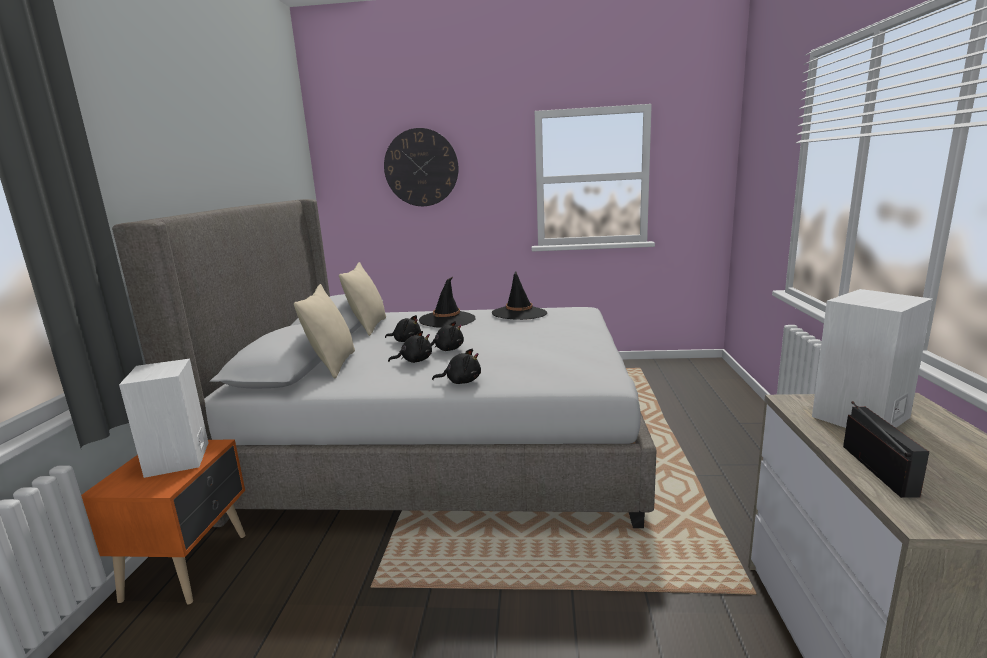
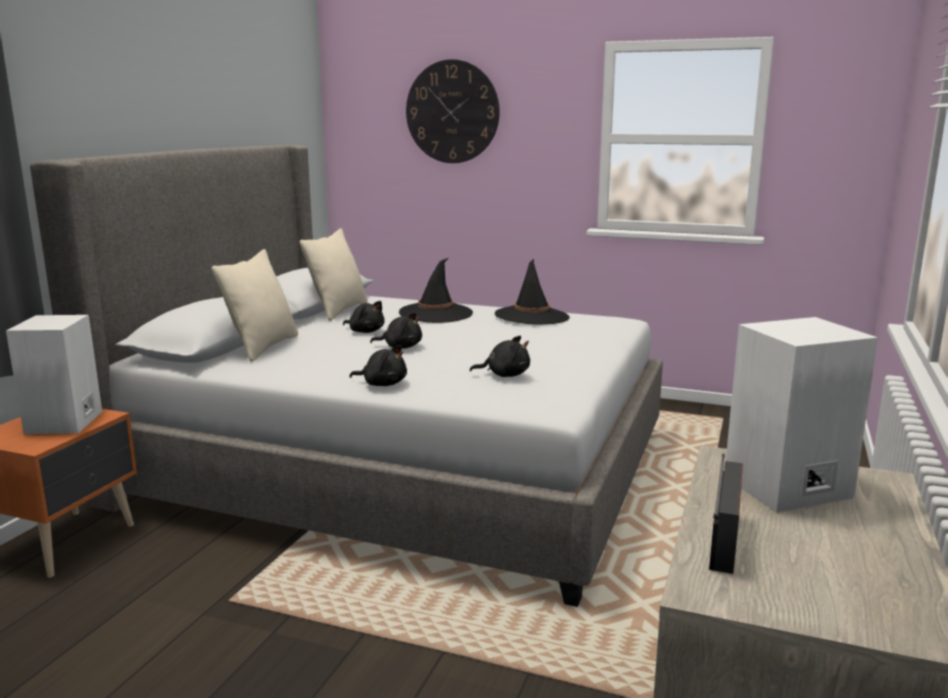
camera: 15 degrees right, 0 degrees up
(414, 361) = (352, 355): black plush toy -> black plush toy (505, 375)

